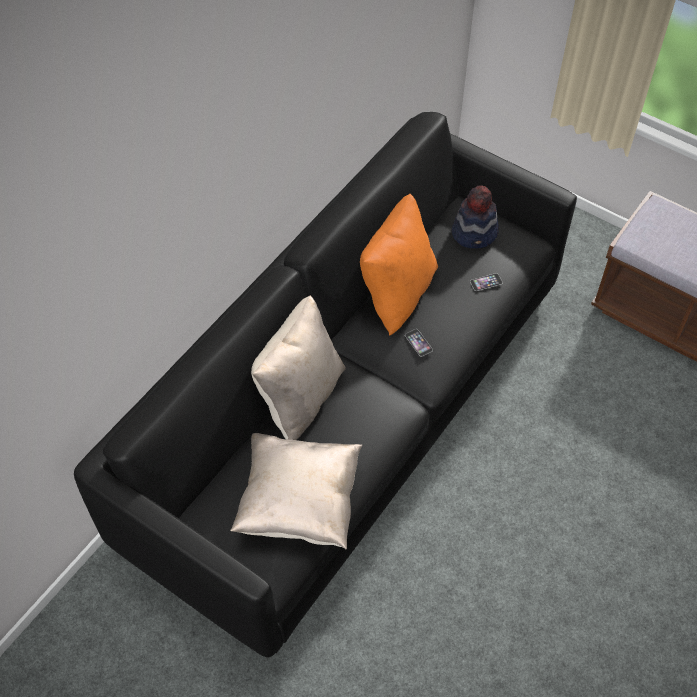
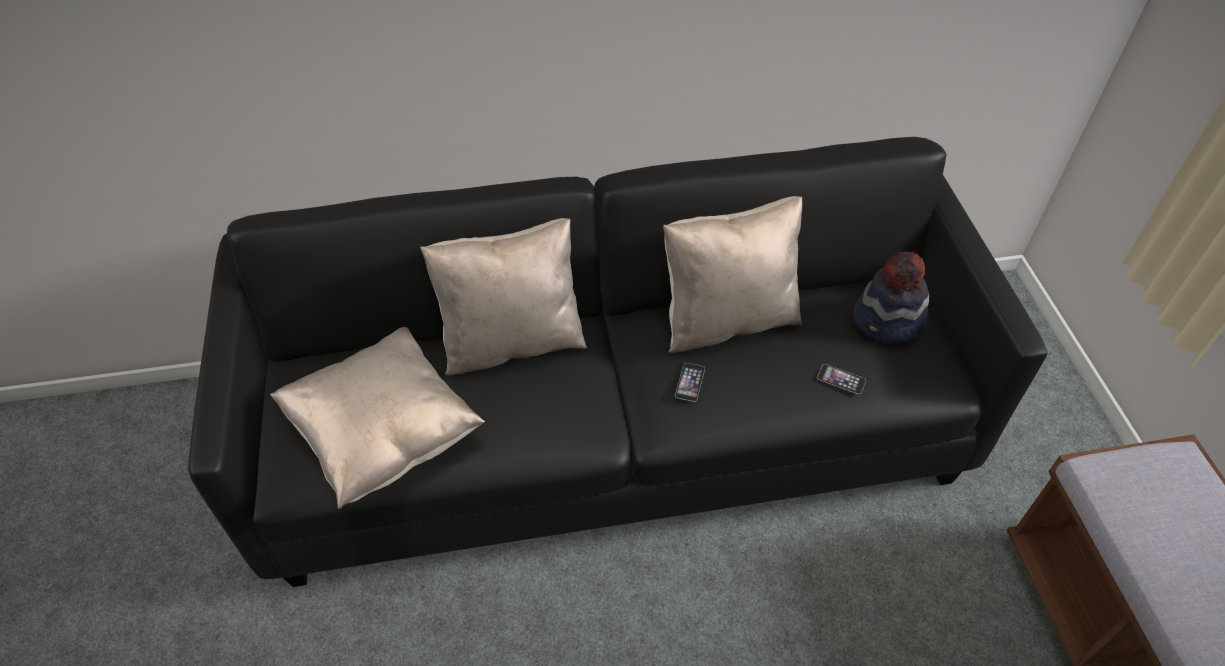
camera: 45 degrees right, 5 degrees down
(397, 293) = (727, 319): orange pillow -> beige pillow

